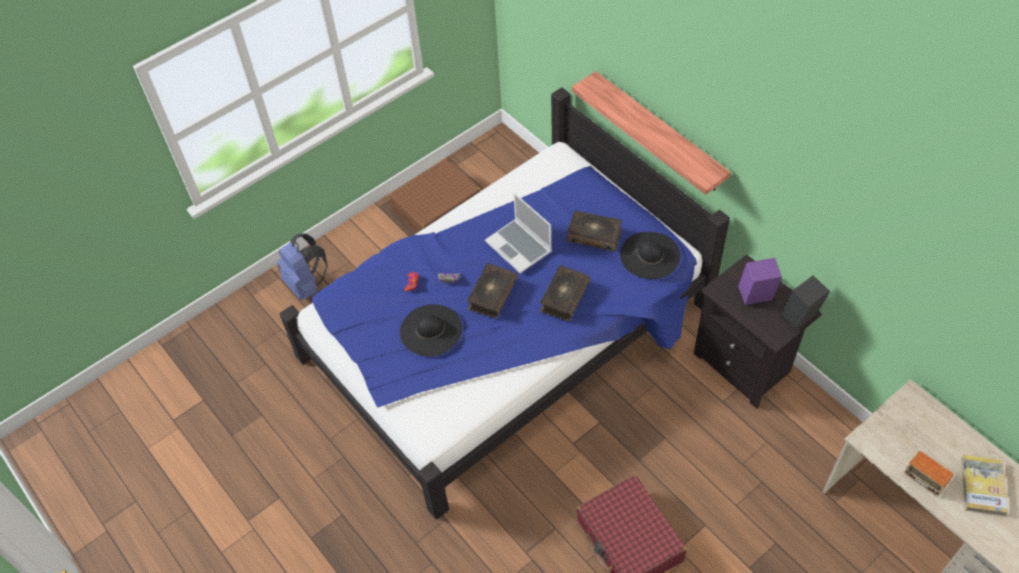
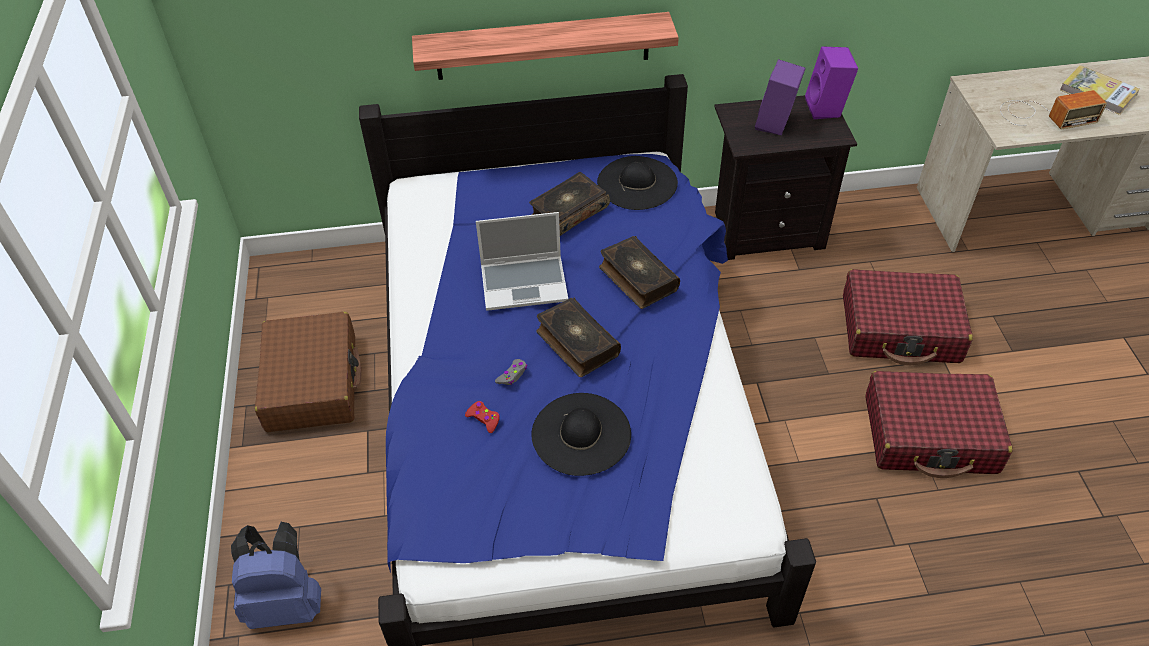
camera: 60 degrees left, 5 degrees down
(713, 487) = (900, 329): none -> red suitcase
(799, 318) = (826, 108): black speaker -> purple speaker

